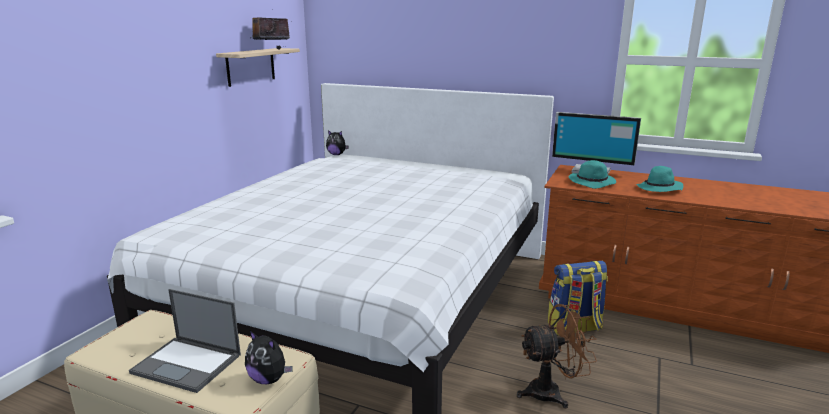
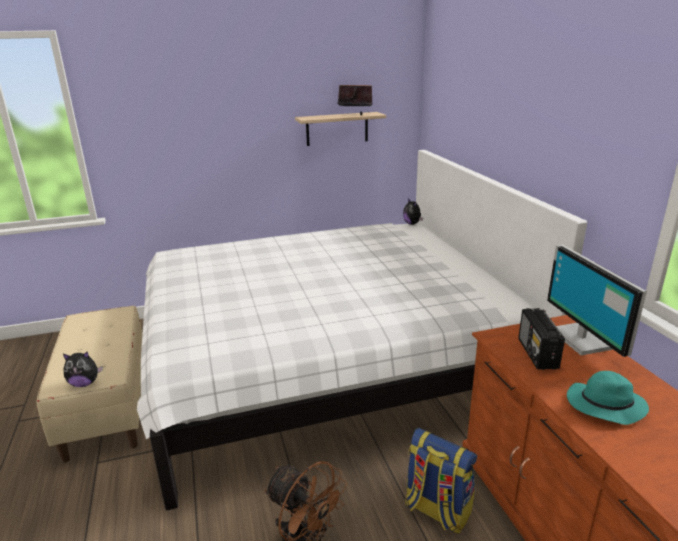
camera: 50 degrees right, 5 degrees up
(188, 364) = (84, 349): laptop -> none
(269, 379) = (85, 383): plush toy -> plush toy turned 90 degrees counterclockwise
(592, 182) = (537, 354): turquoise hat -> radio

